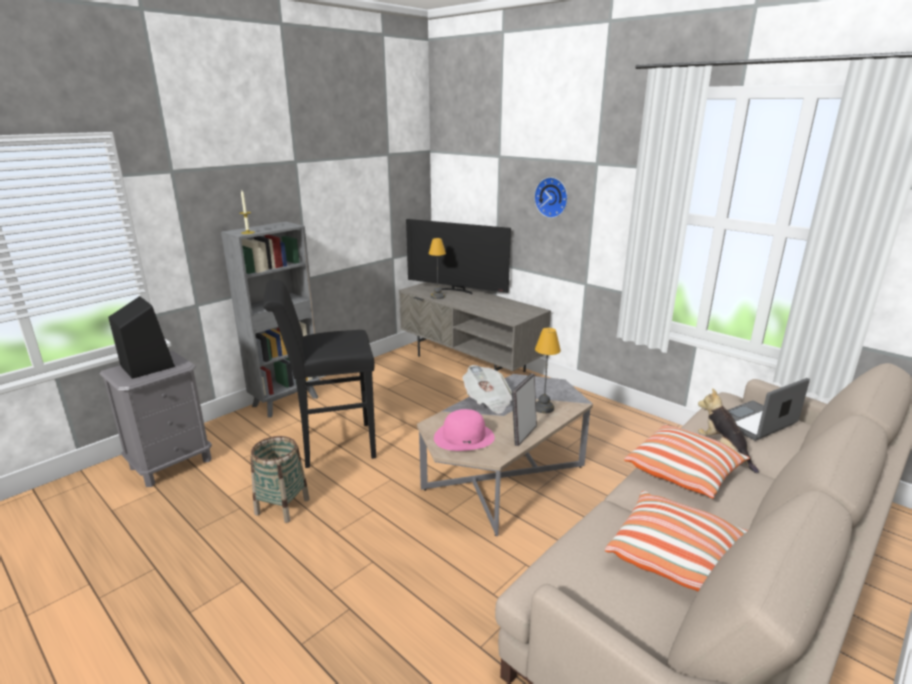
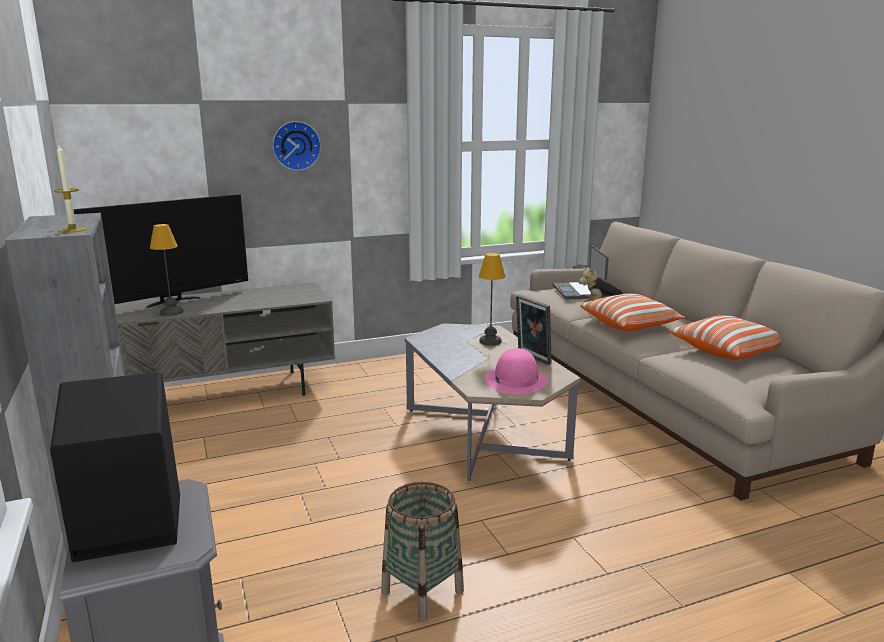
camera: 65 degrees left, 5 degrees down
(331, 446) = (308, 528): black stool -> none
(488, 401) = (453, 358): newspaper -> none

